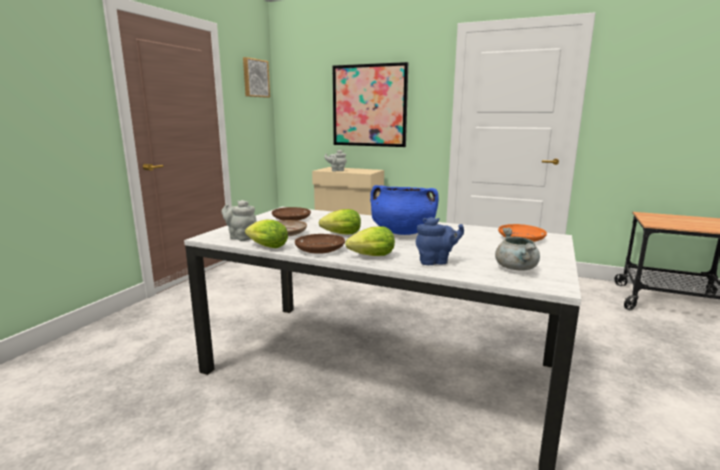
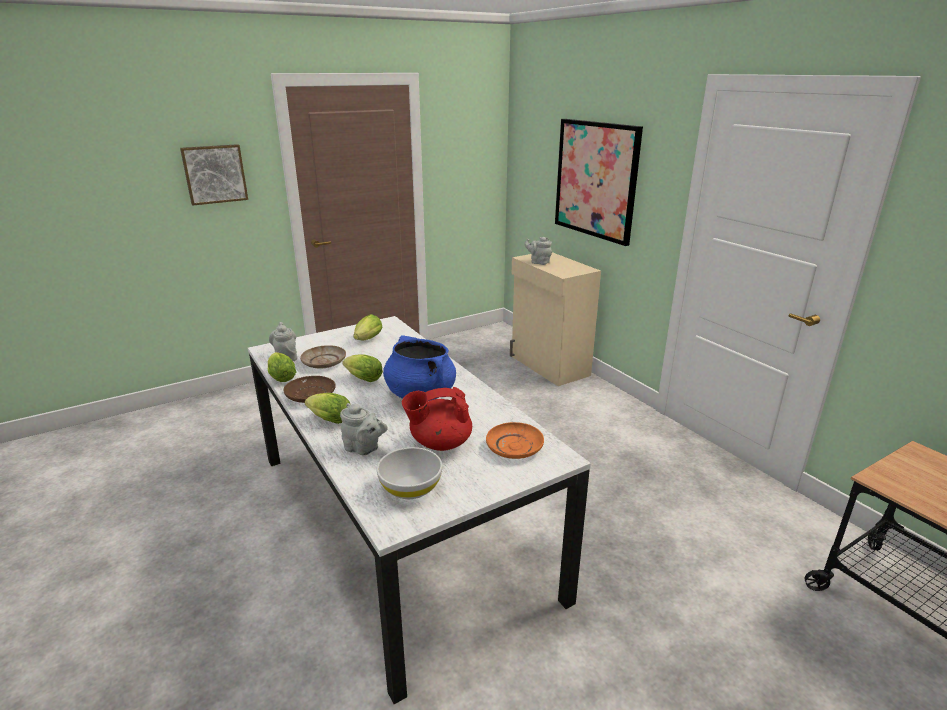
camera: 35 degrees right, 10 degrees up
(255, 78) = (476, 129): picture -> picture (214, 174)
(291, 219) = (367, 340): brown plate -> lettuce
(436, 262) = (364, 448): blue teapot -> grey teapot
(476, 247) = (439, 443): none -> red teapot
(516, 268) = (411, 488): grey cooking pot -> white bowl

